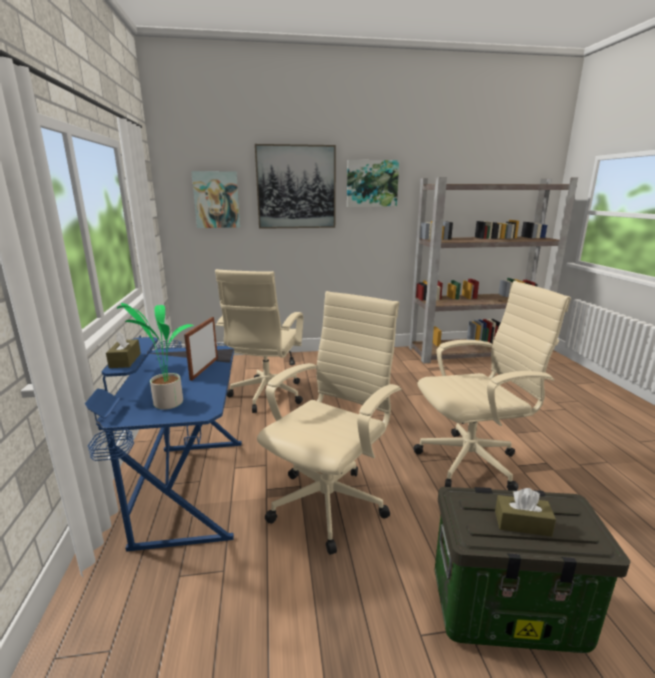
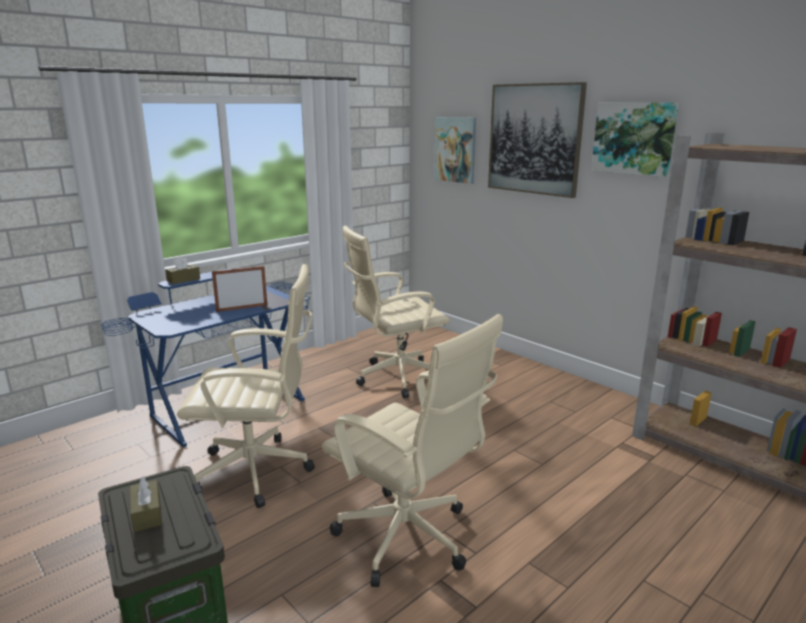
camera: 55 degrees right, 0 degrees up
(167, 403) = (173, 318): potted plant -> none

